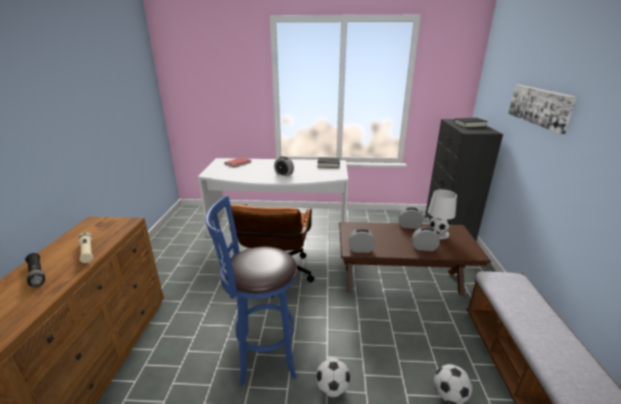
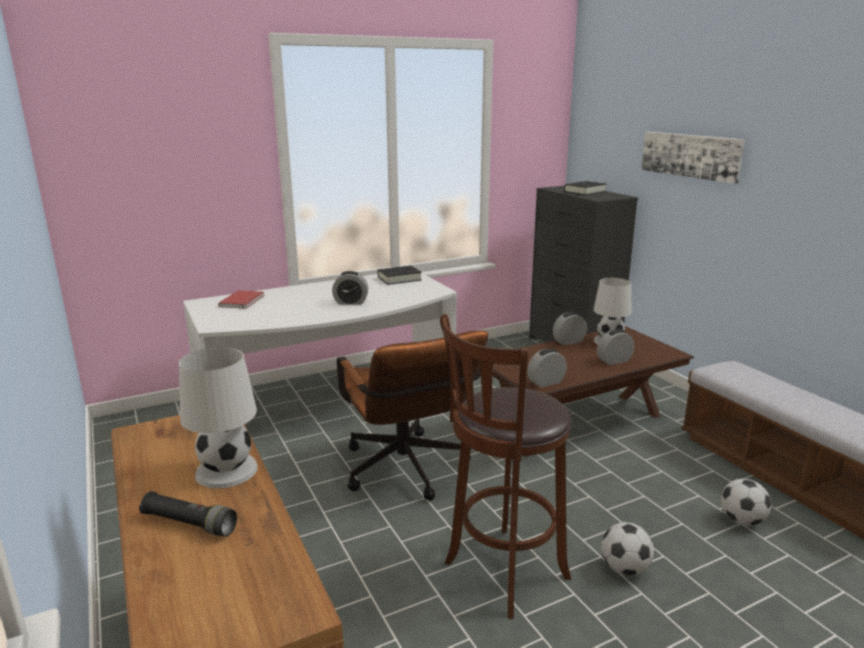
camera: 30 degrees left, 5 degrees down
(87, 252) = (226, 471): beige flashlight -> white table lamp
(263, 356) = (501, 573): blue stool -> brown stool

